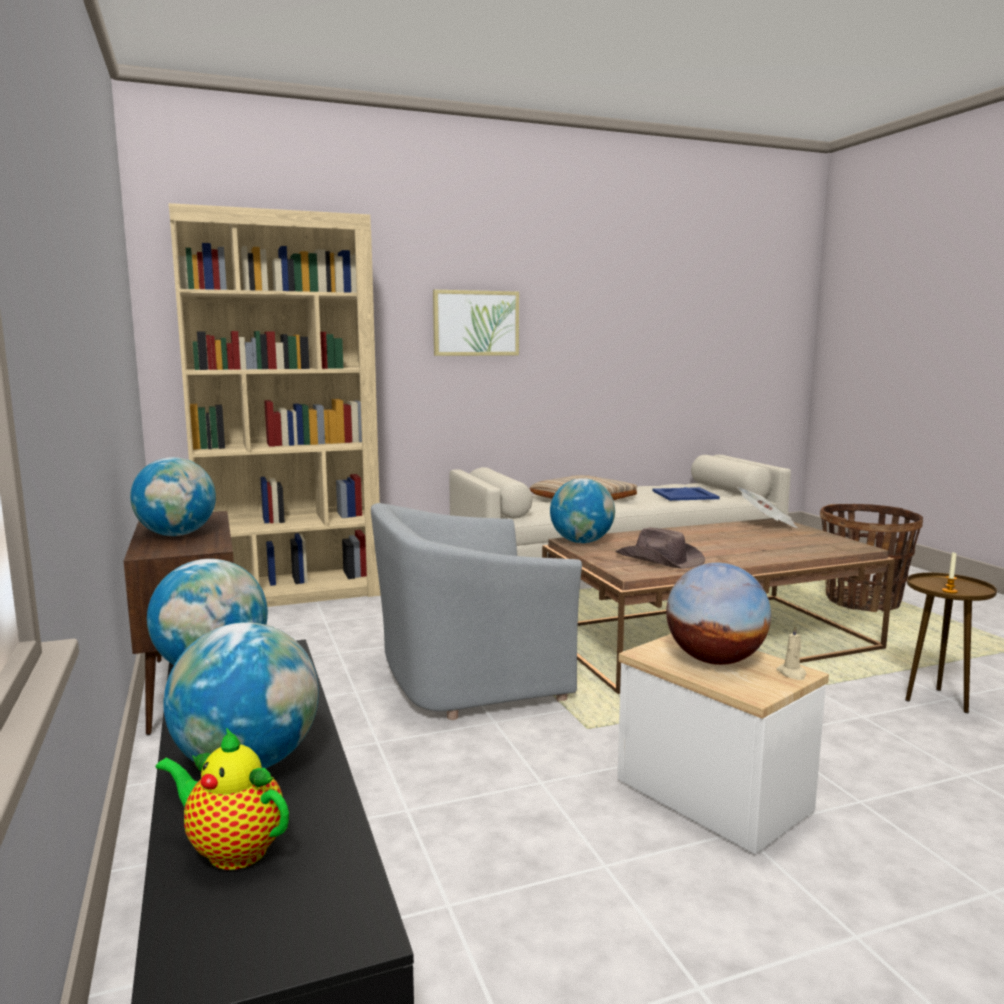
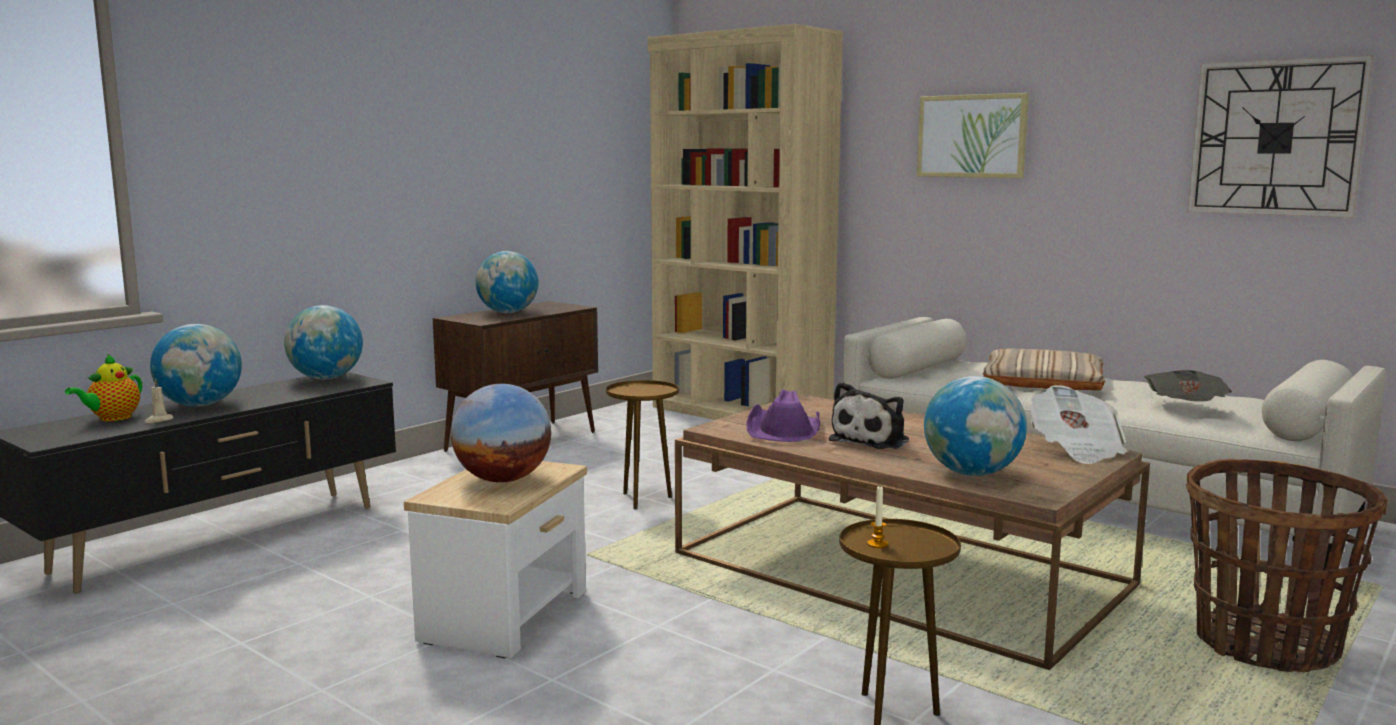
camera: 60 degrees right, 0 degrees up
(231, 850) = (112, 418): teapot -> teapot turned 150 degrees counterclockwise
(468, 677) = (643, 499): grey armchair -> brown side table
(581, 542) = (807, 402): globe -> globe (972, 473)
(660, 560) = (784, 430): brown hat -> purple hat
(662, 327) = (1276, 138): none -> wall clock
(684, 495) = (1186, 408): blue tray -> newspaper
(709, 549) = (872, 440): none -> plush toy
(792, 674) = (494, 503): beige candle -> beige candle (158, 420)

